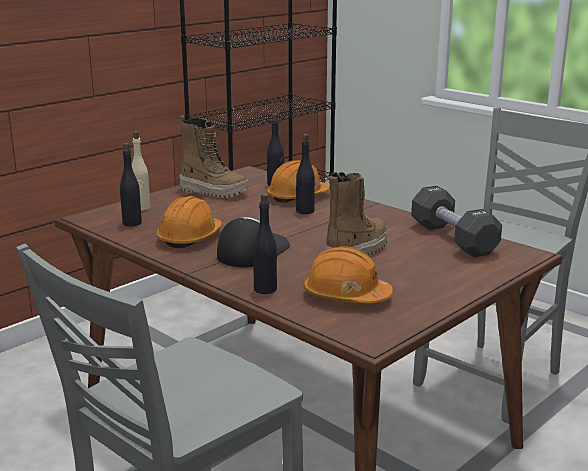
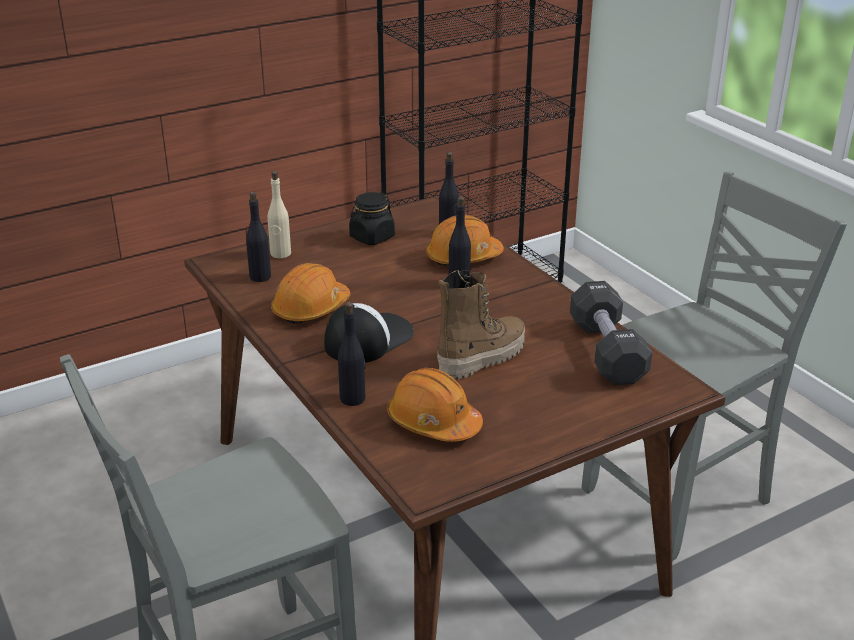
camera: 15 degrees right, 10 degrees up
(214, 192) = (372, 237): boot -> black jar

